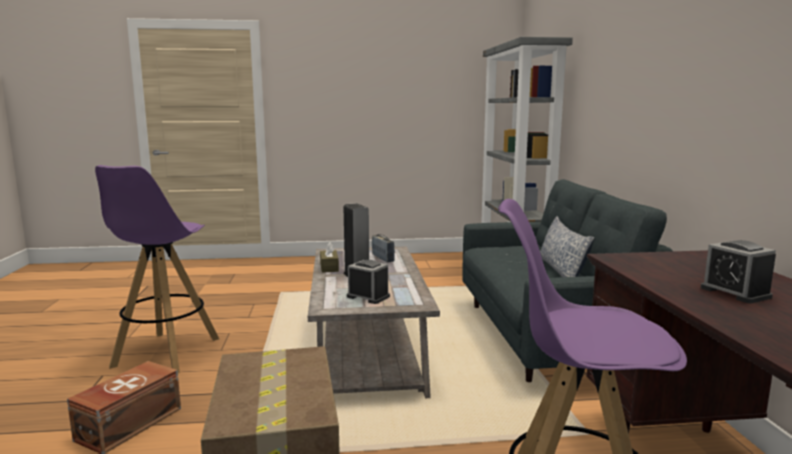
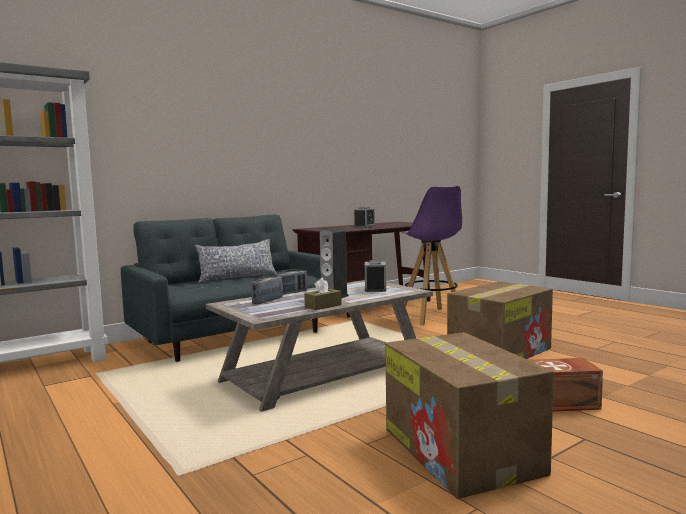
camera: 120 degrees left, 5 degrees down
(166, 353) = (462, 452): purple stool -> cardboard box
(406, 268) = (291, 293): none -> radio

